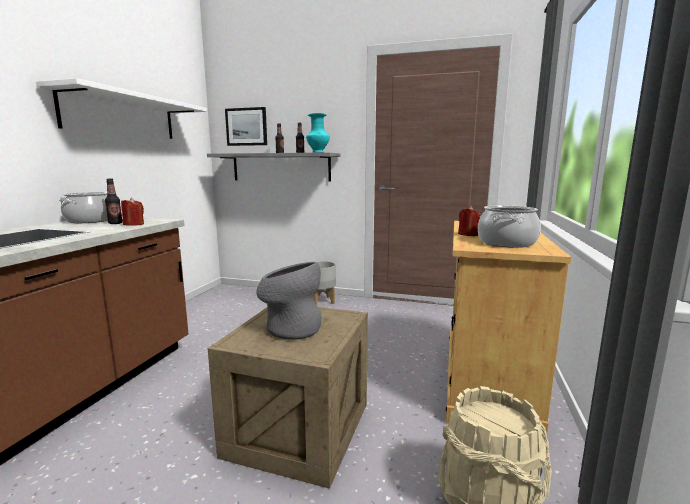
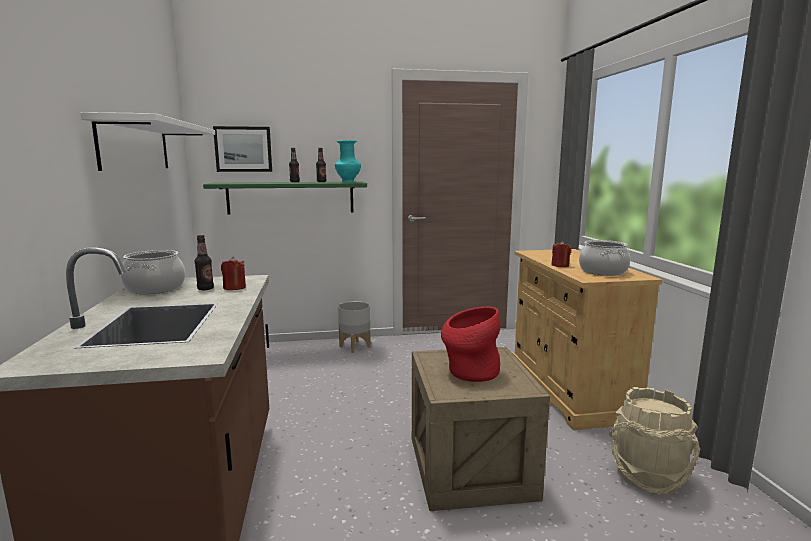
camera: 25 degrees left, 0 degrees up
(281, 167) = (291, 197): grey shelf -> green shelf
(290, 328) = (468, 372): grey vase -> red vase

